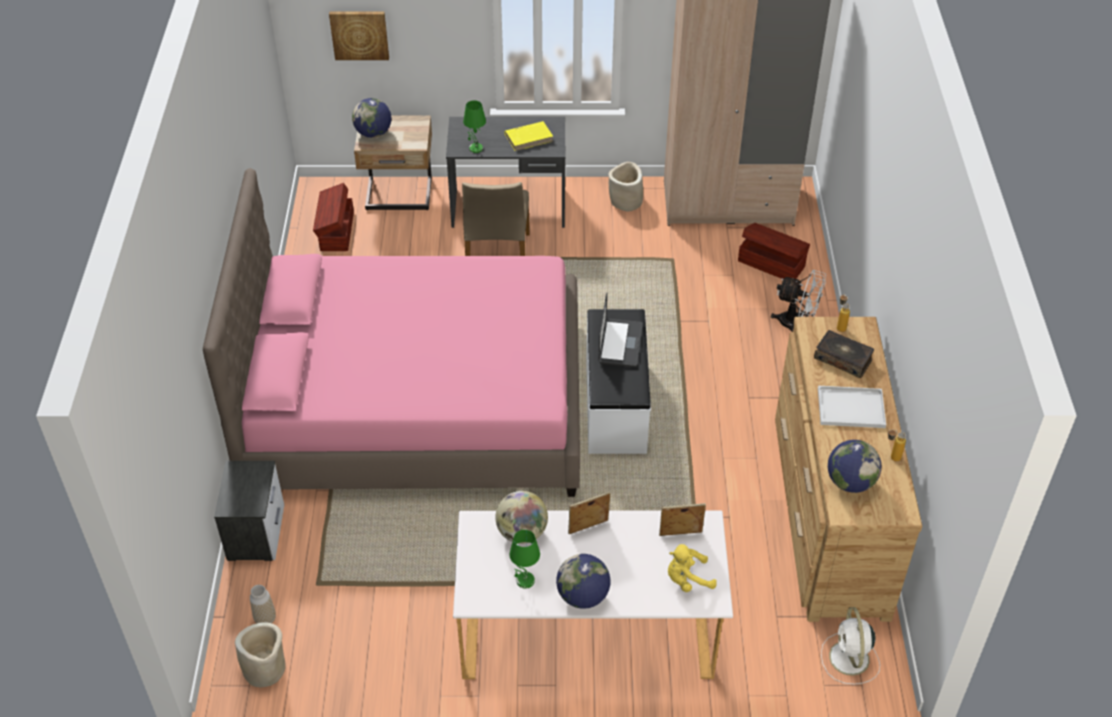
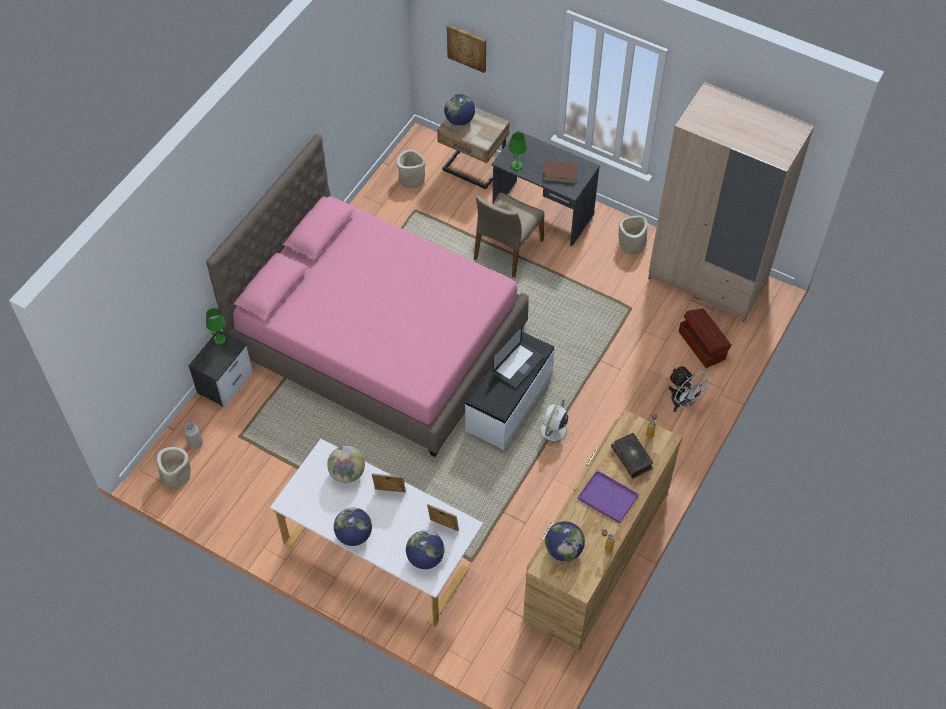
camera: 30 degrees right, 10 degrees up
(336, 231) = (412, 179): brown storage box -> beige planter
(525, 581) = (326, 506): green table lamp -> green table lamp (219, 339)
(529, 138) = (560, 173): yellow book -> brown book
(687, 579) = (425, 558): yellow plush toy -> globe
(849, 408) = (606, 497): white tray -> purple tray
(849, 659) = (530, 662): white fan -> white fan (553, 431)

